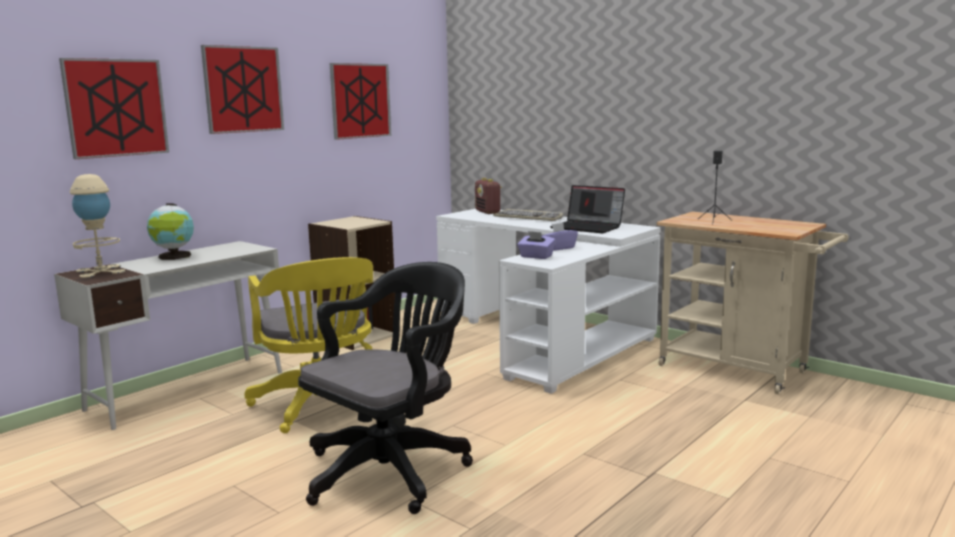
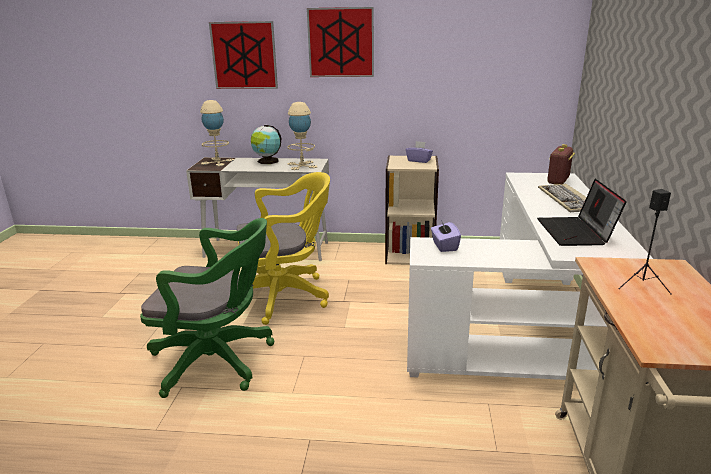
camera: 55 degrees right, 10 degrees up
(234, 249) = (302, 165): none -> beige table lamp
(321, 406) = (285, 296): yellow office chair -> yellow office chair turned 135 degrees counterclockwise
(360, 101) = (460, 53): picture -> none
(392, 469) = (218, 361): black office chair -> green office chair
(559, 248) = (494, 245): purple tissue box -> purple tissue box (419, 160)

